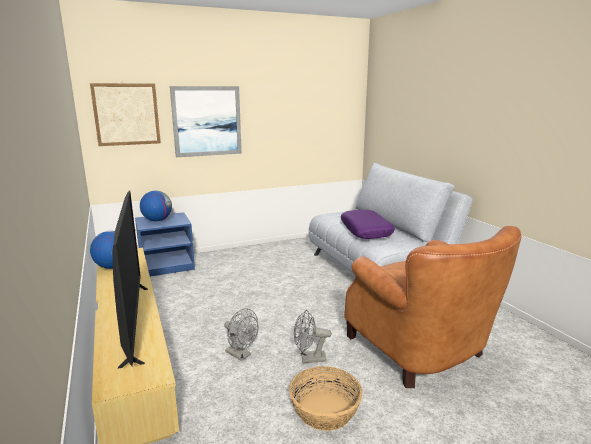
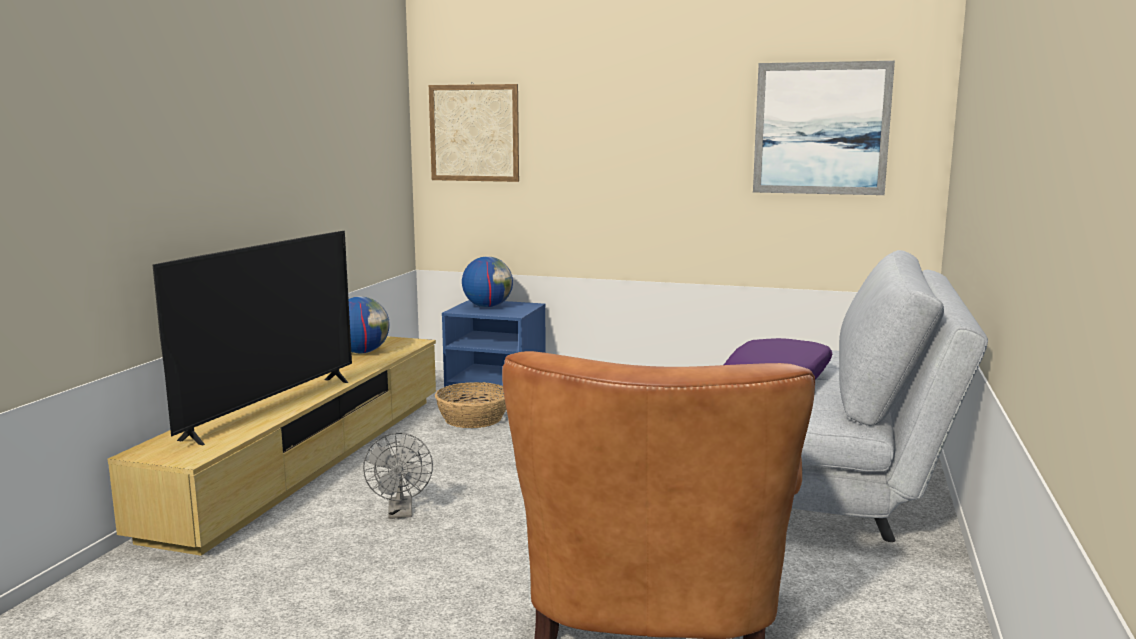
camera: 40 degrees right, 5 degrees down
(207, 121) = (597, 148): picture -> picture (821, 128)
(309, 359) = (472, 551): grey fan -> none
(325, 411) = (382, 611): basket -> basket (473, 419)

